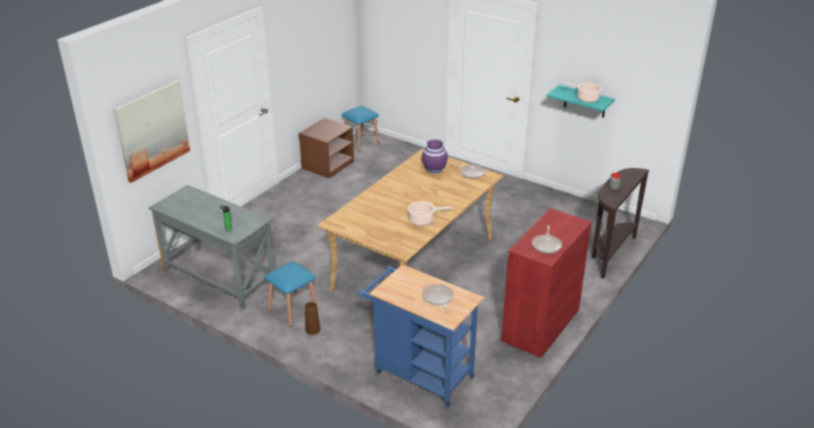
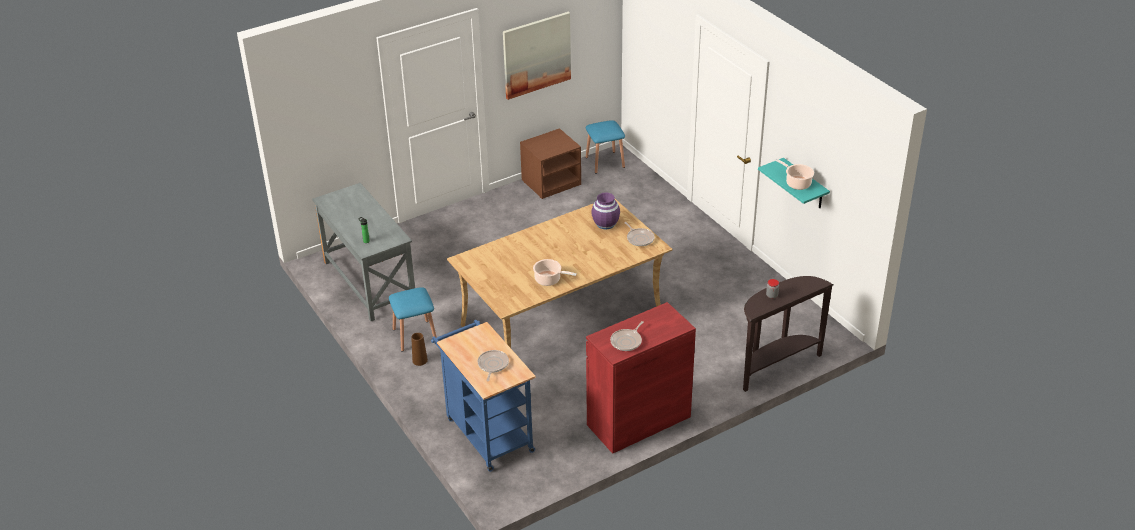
camera: 25 degrees right, 5 degrees up
(152, 130) = (328, 124): picture -> picture (536, 54)

